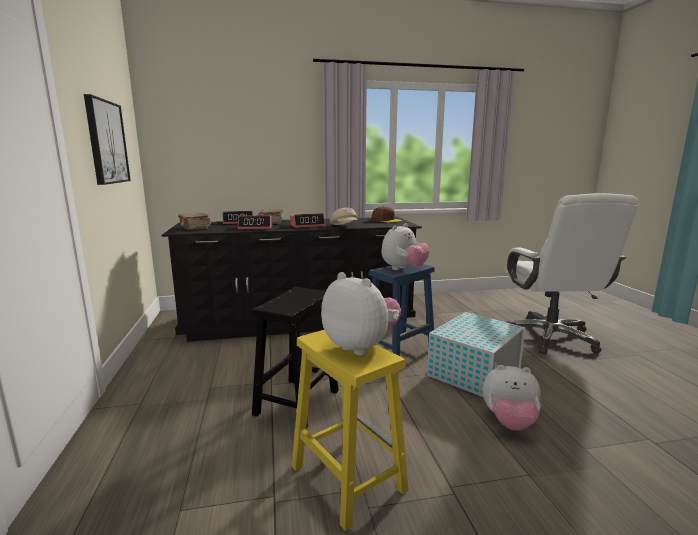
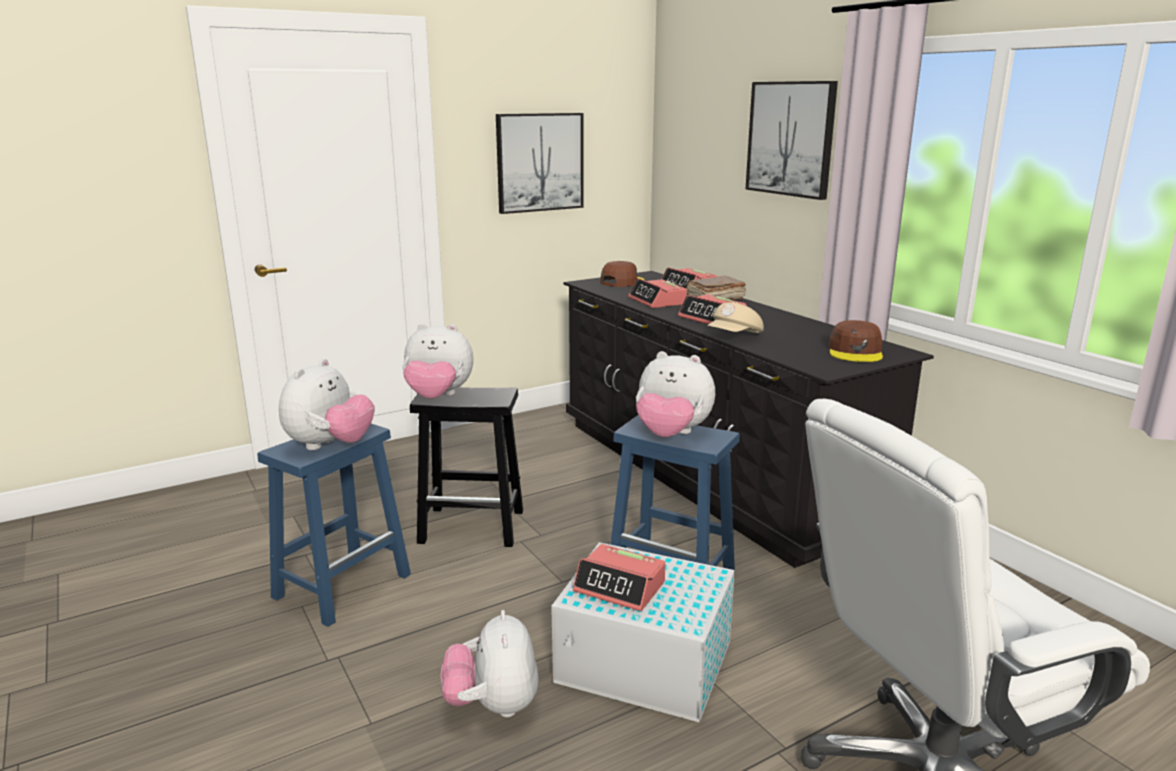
camera: 70 degrees right, 5 degrees up
(195, 227) = (622, 282): brown book -> brown cap
(278, 128) = (791, 139): none -> picture
(286, 306) = (438, 397): none -> plush toy
(346, 477) = (343, 585): yellow stool -> blue stool
(478, 334) = (620, 587): none -> alarm clock

